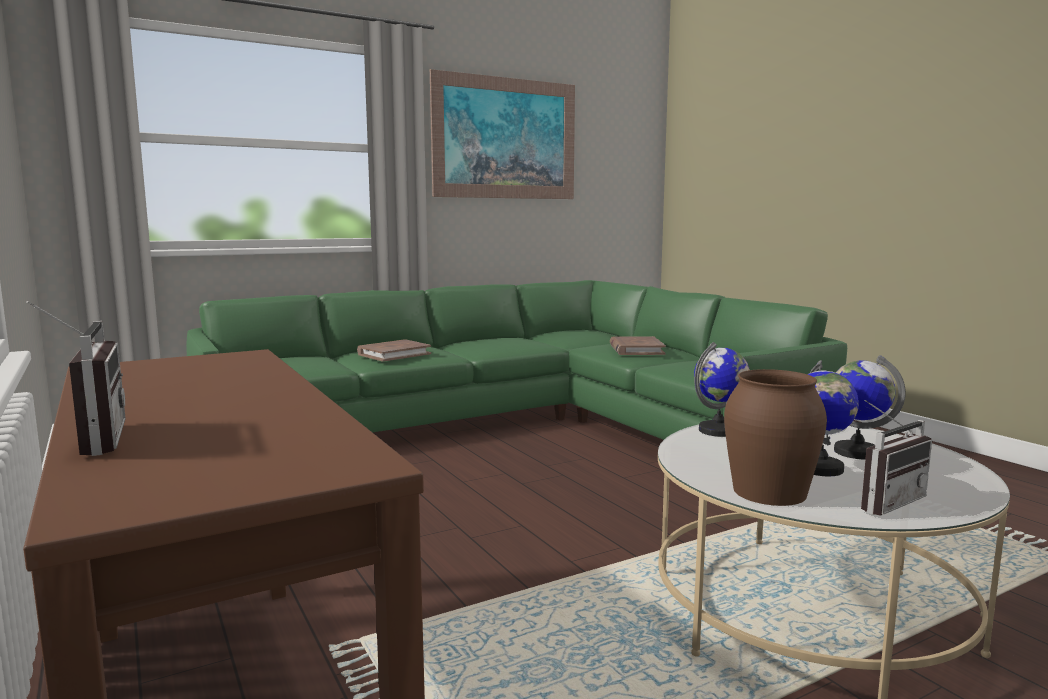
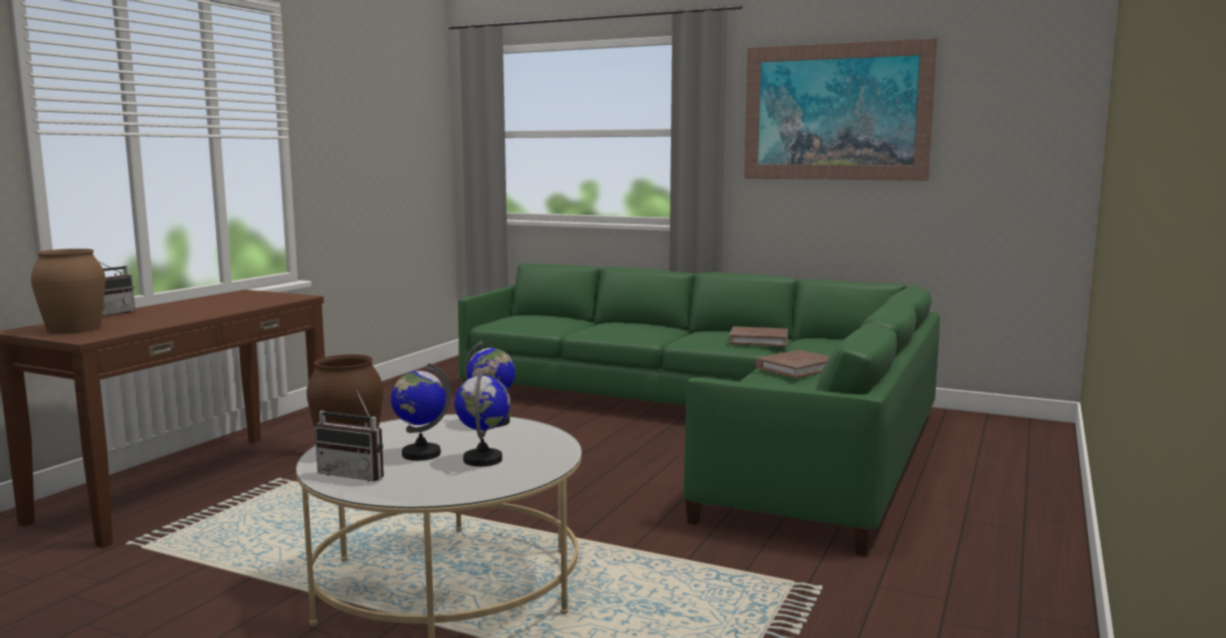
camera: 55 degrees right, 0 degrees up
(219, 468) = (74, 329): none -> brown vase
(394, 354) = (613, 328): brown book -> brown book (758, 340)

